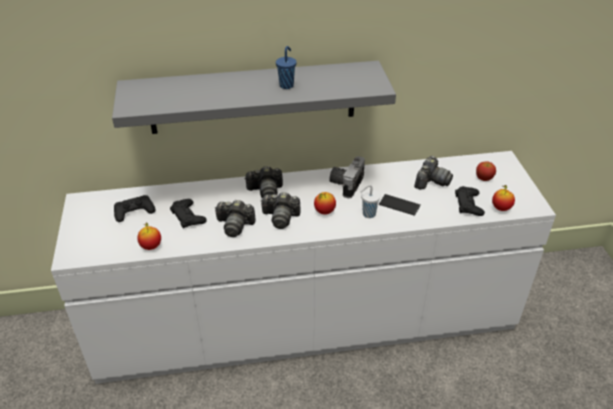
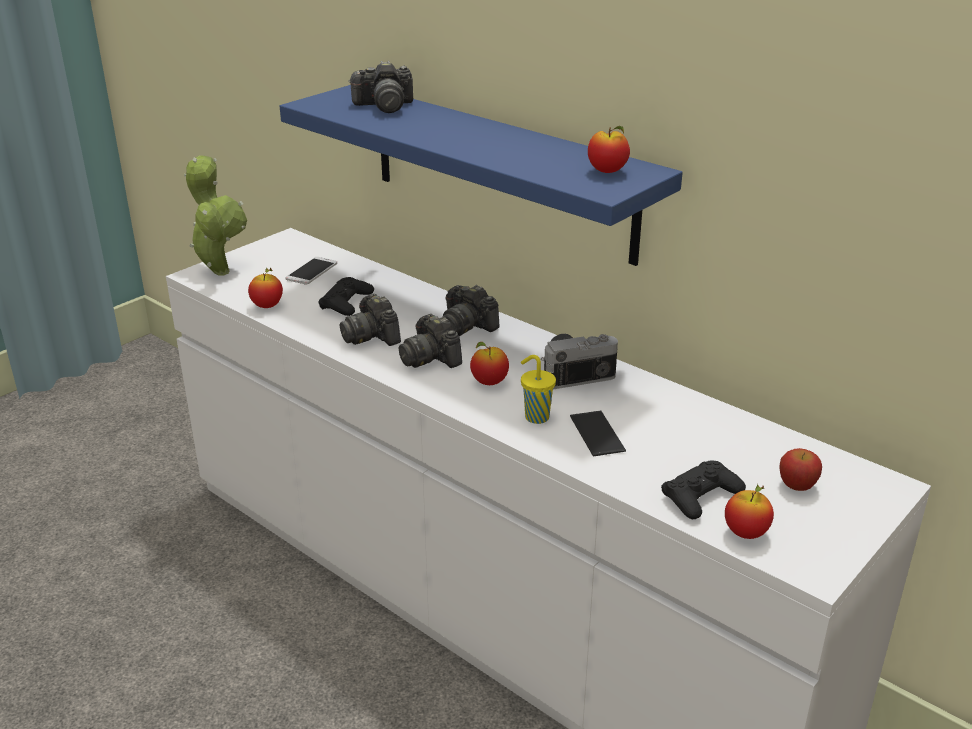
camera: 50 degrees right, 10 degrees down
(79, 245) = (220, 270): none -> potted plant
(134, 211) = (311, 271): black game controller -> phone
(253, 97) = (500, 171): grey shelf -> blue shelf
(287, 85) = (501, 146): blue cup -> none
(357, 76) = (607, 171): none -> apple
(368, 214) = (535, 417): white cup -> yellow cup
(431, 181) = (699, 439): camera -> camera (384, 106)

